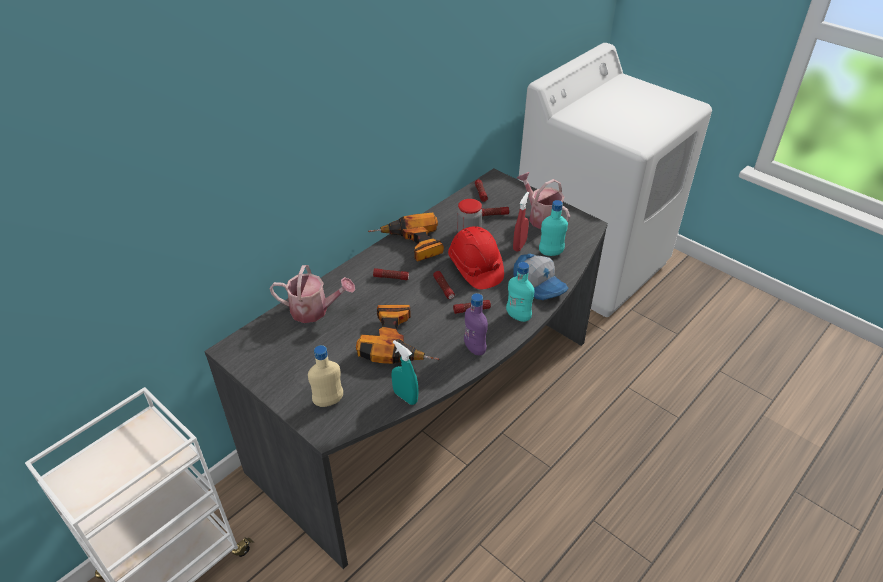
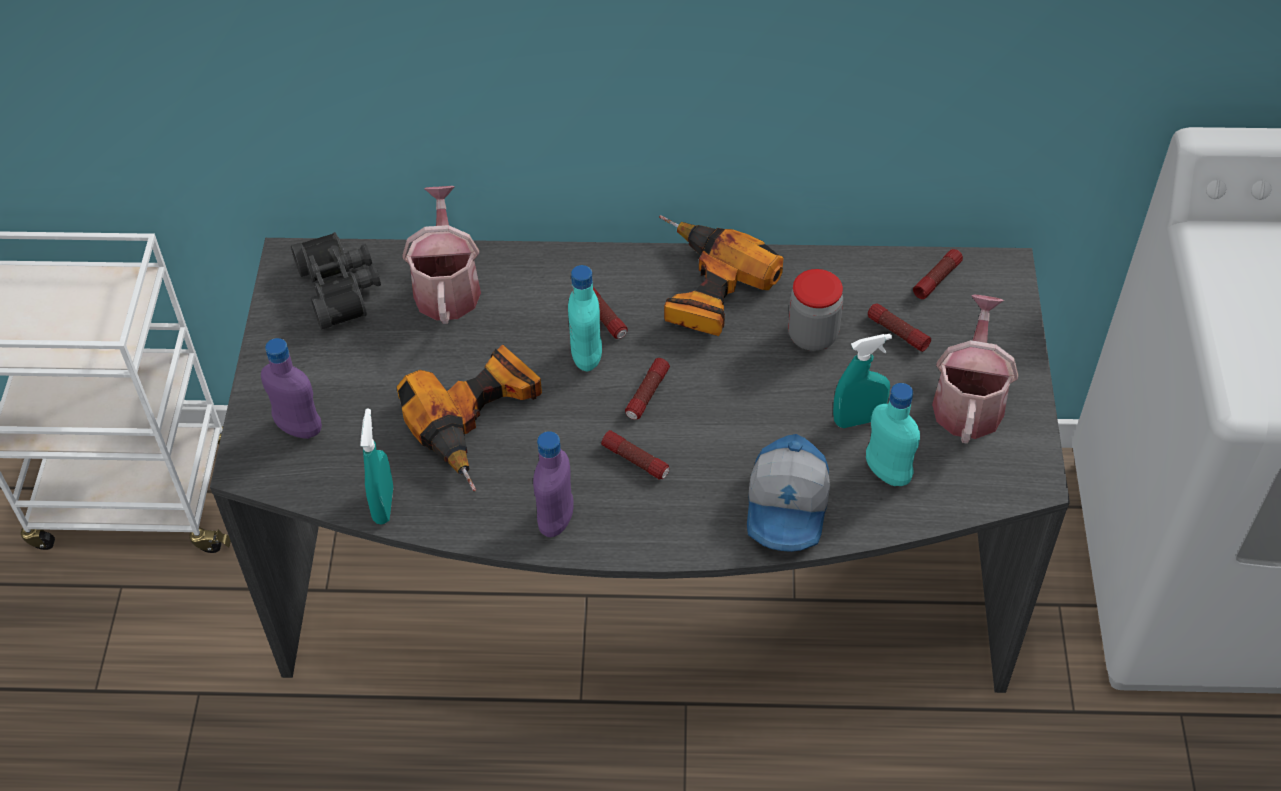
camera: 50 degrees right, 10 degrees up
(269, 342) = (342, 287): none -> black binoculars
(314, 310) = (447, 286): watering can -> watering can turned 150 degrees counterclockwise
(328, 401) = (299, 428): beige bottle -> purple bottle
(475, 268) = (735, 401): red hard hat -> none
(518, 316) = (682, 528): turquoise bottle -> turquoise bottle (586, 356)
(519, 245) = (858, 419): red spray bottle -> turquoise spray bottle

